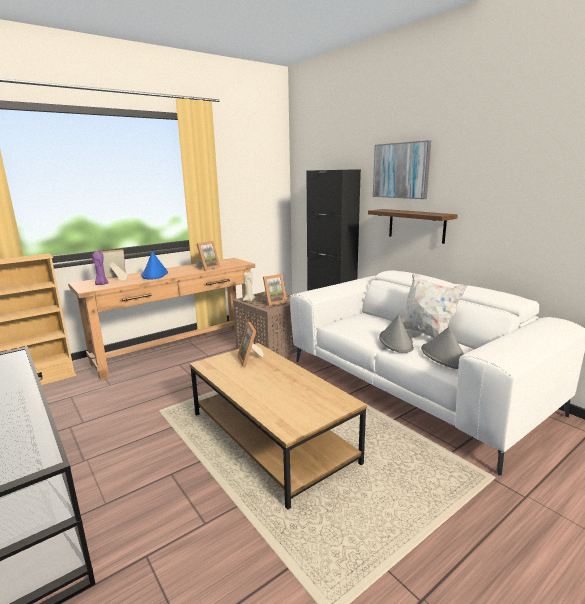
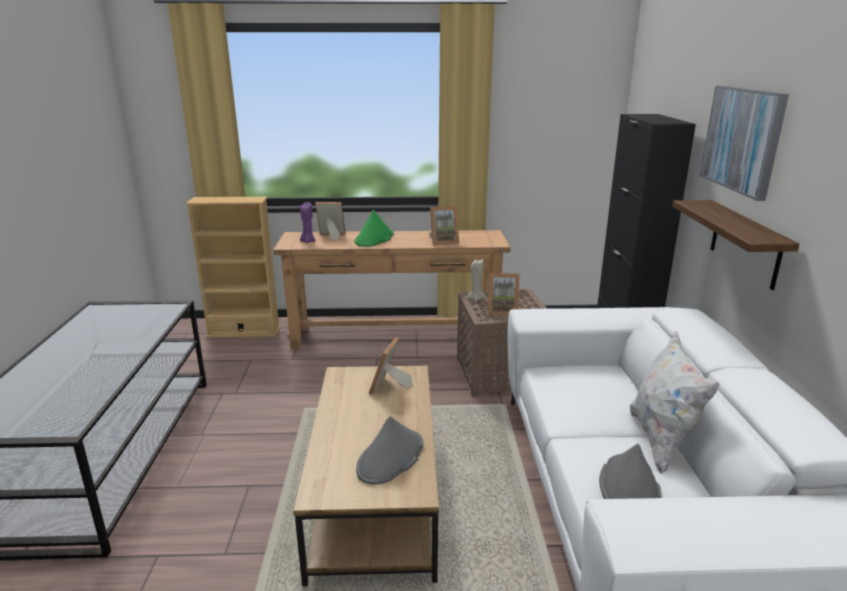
camera: 35 degrees right, 5 degrees up
(155, 274) = (374, 239): blue hat -> green hat
(396, 342) = (593, 433): grey hat -> grey hat (390, 458)

